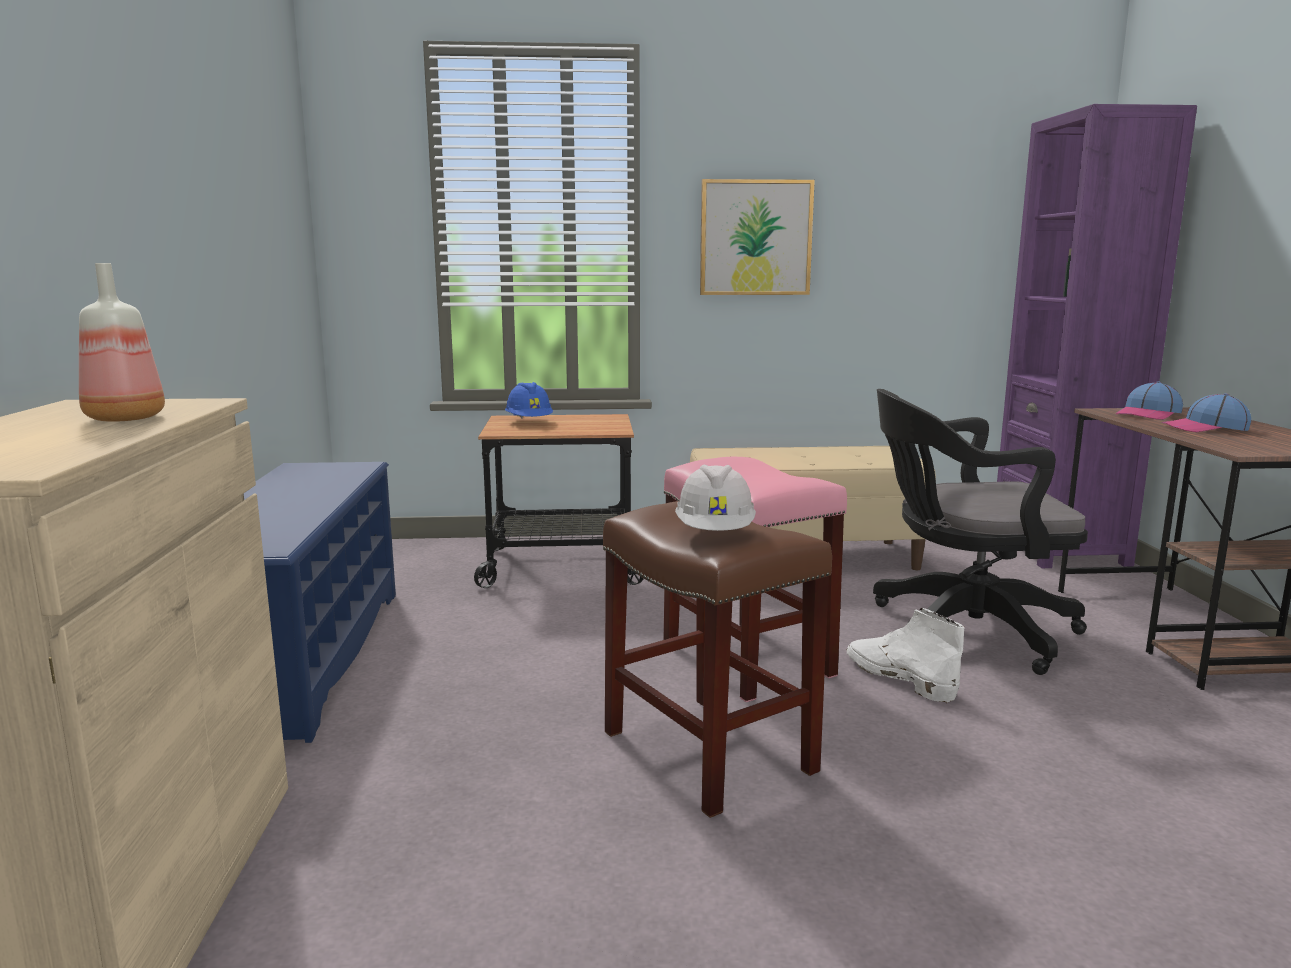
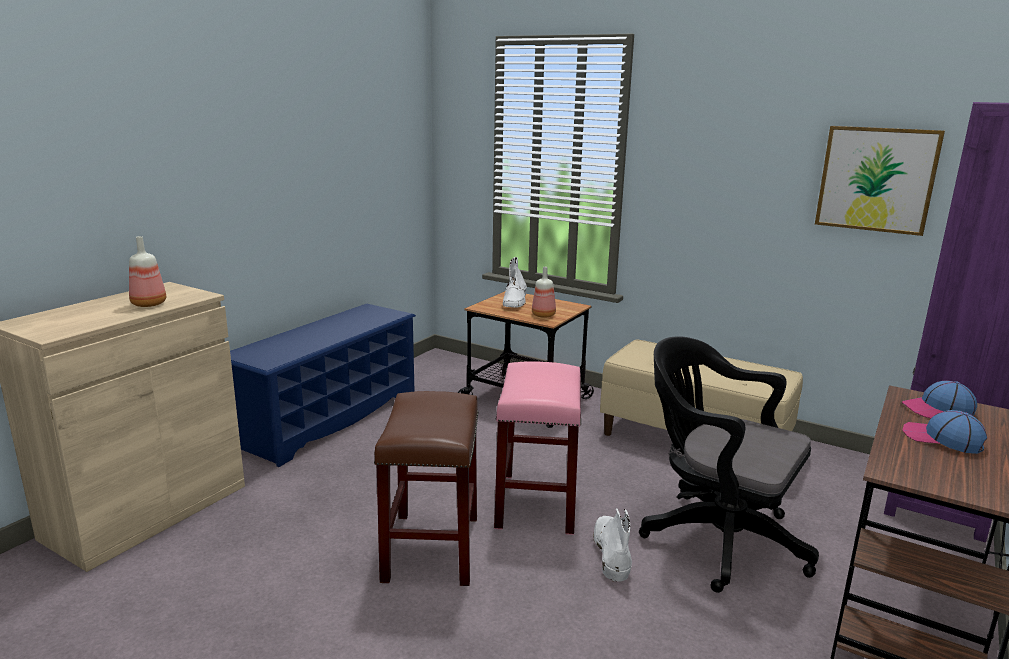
camera: 35 degrees right, 5 degrees up
(529, 422) = (515, 301): blue hard hat -> white boot
(597, 427) = (544, 315): none -> bottle
(715, 534) = (416, 421): white hard hat -> none
(755, 238) = (709, 184): picture -> picture (876, 179)

